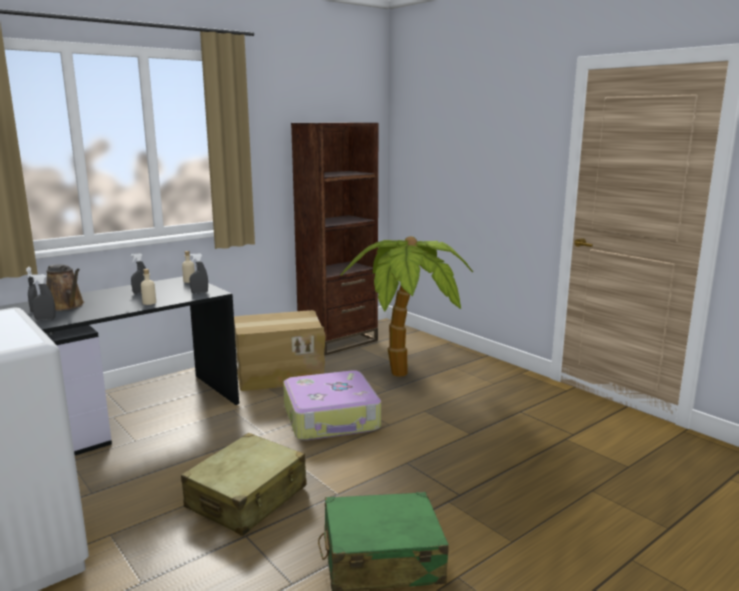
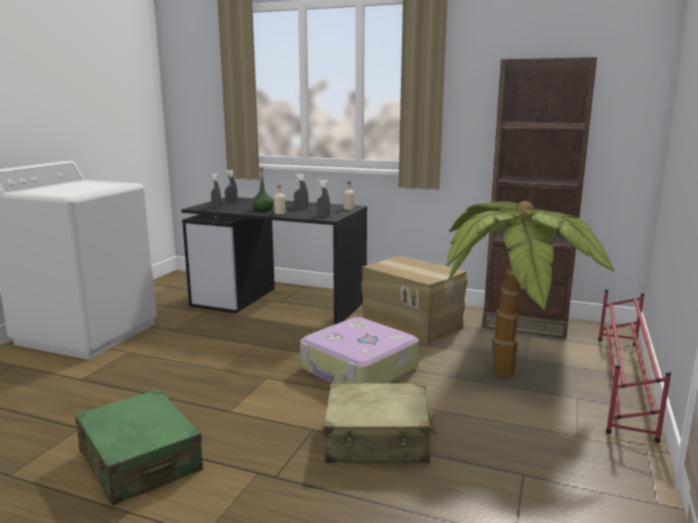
camera: 60 degrees right, 0 degrees up
(66, 306) = (247, 204): brown watering can -> none
(115, 305) = (263, 210): none -> green bottle
(247, 497) = (198, 377): beige suitcase -> beige suitcase (377, 440)
(449, 349) = (623, 382): none -> red shoe rack

